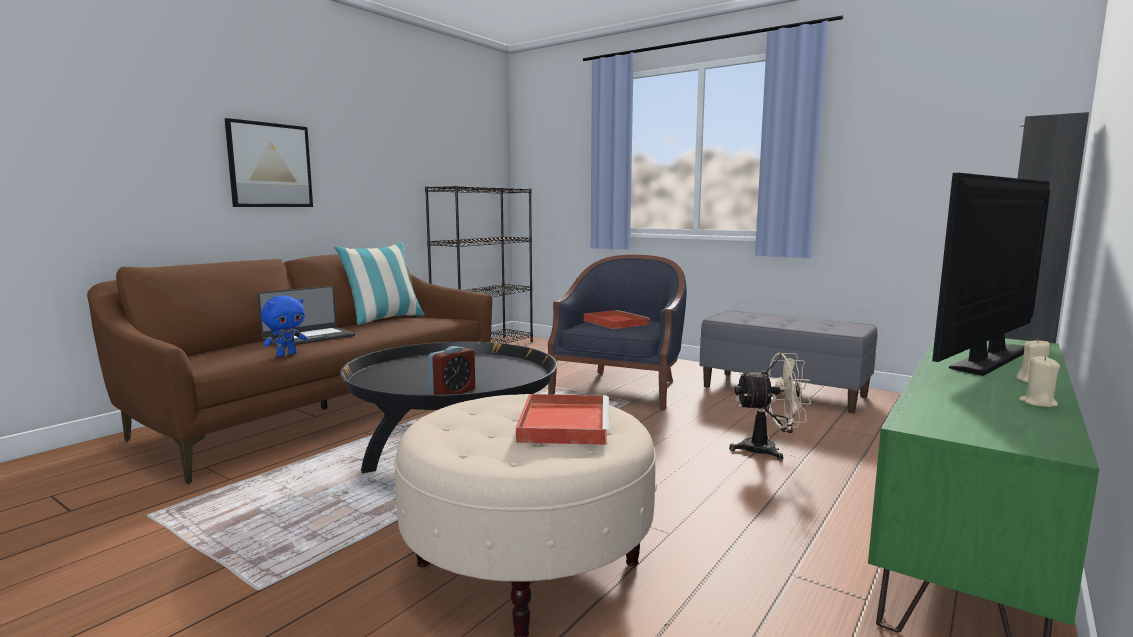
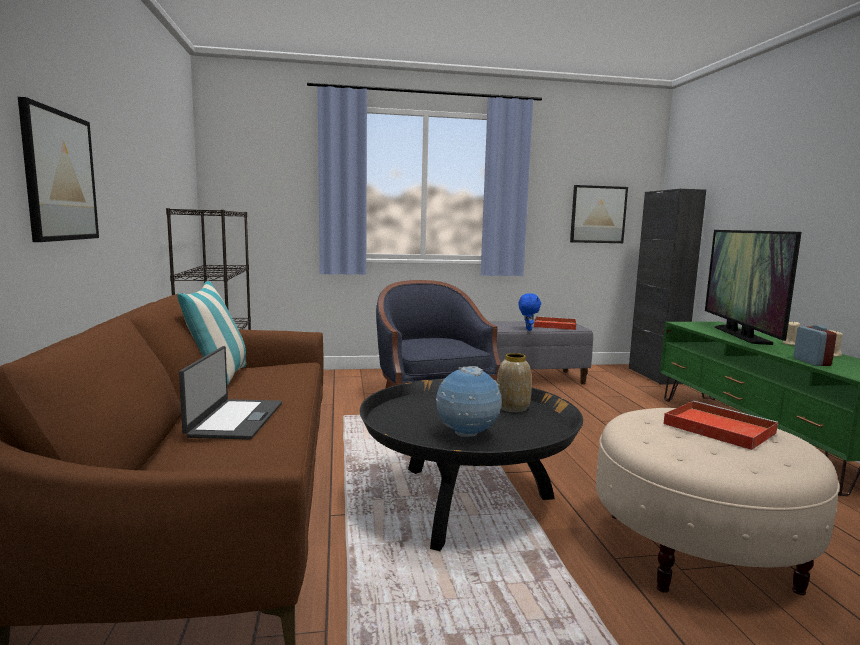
camera: 45 degrees left, 0 degrees up
(286, 354) = (288, 445): blue plush toy -> blue plush toy (527, 329)
(413, 382) = (467, 435): none -> globe
(453, 392) = (526, 433): alarm clock -> alarm clock (811, 362)
(511, 377) = (512, 408): none -> vase
(614, 322) = (430, 344): red tray -> red tray (554, 325)
(768, 450) = (607, 420): beige fan -> none
(948, 170) = (598, 214): none -> picture

